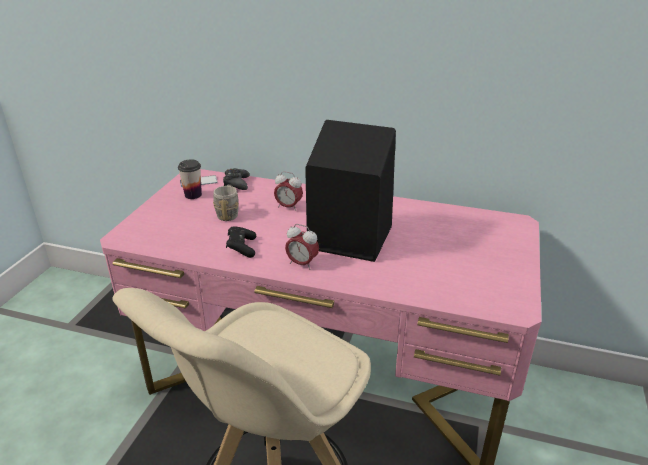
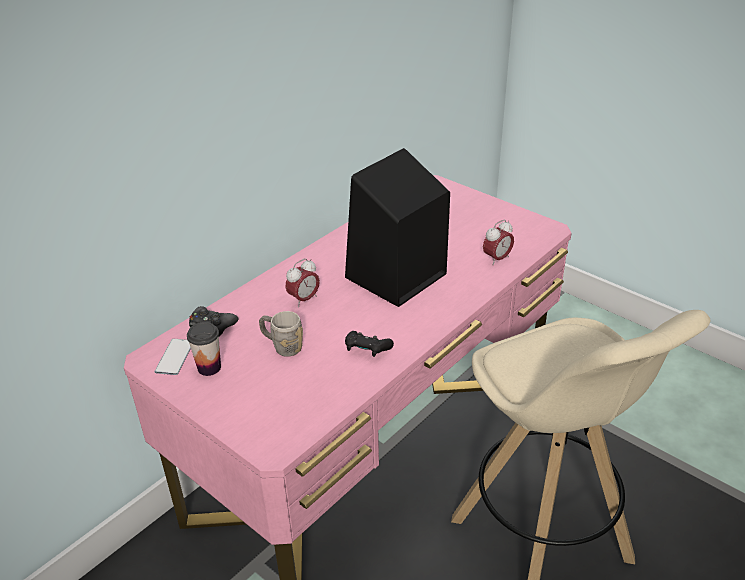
camera: 65 degrees left, 5 degrees up
(302, 264) = (423, 317): alarm clock -> alarm clock (497, 259)

